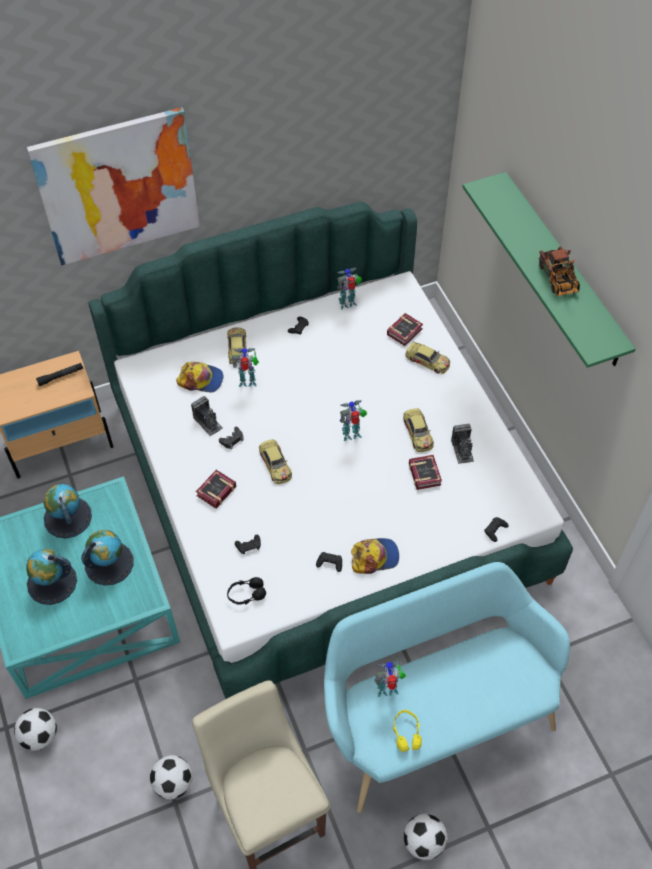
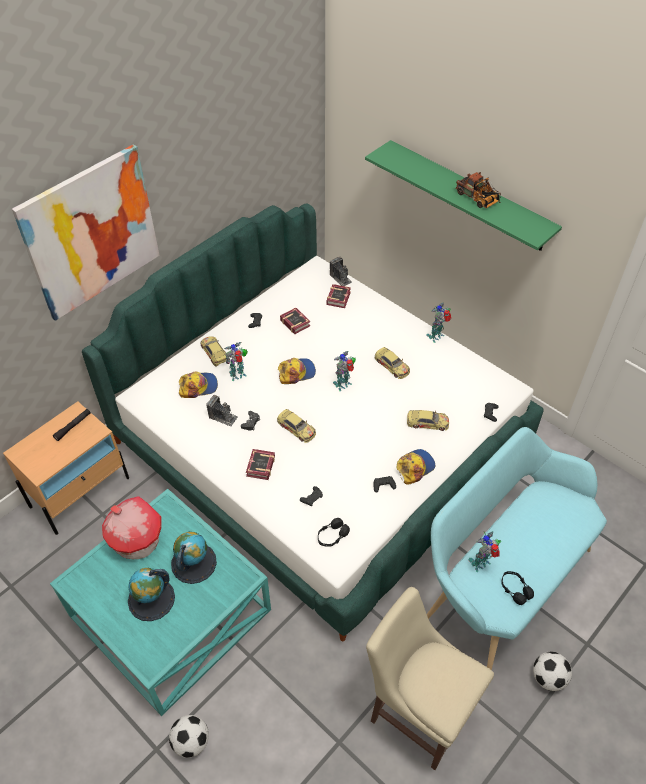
camera: 25 degrees left, 5 degrees down
(67, 517) = (136, 540): globe -> toy house
(173, 783) = (328, 727): football -> none
(310, 402) = (296, 372): none -> cap
(348, 303) = (284, 292): toy robot -> toy robot (436, 336)
(406, 733) = (515, 590): yellow headphones -> black headphones
(425, 473) = (415, 392): book -> book (295, 322)
(427, 360) = (368, 312): toy car -> toy car (427, 422)
(462, 450) = (432, 366): camera -> camera (340, 278)

